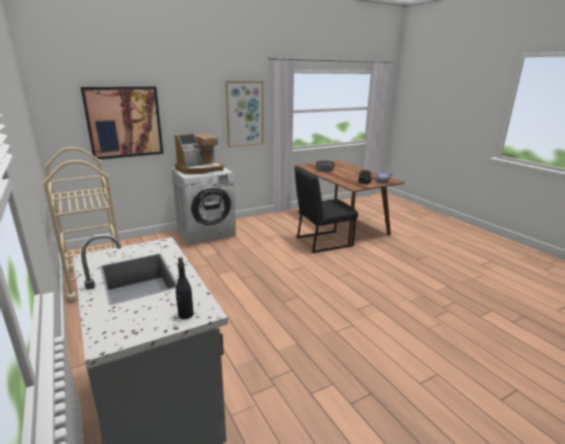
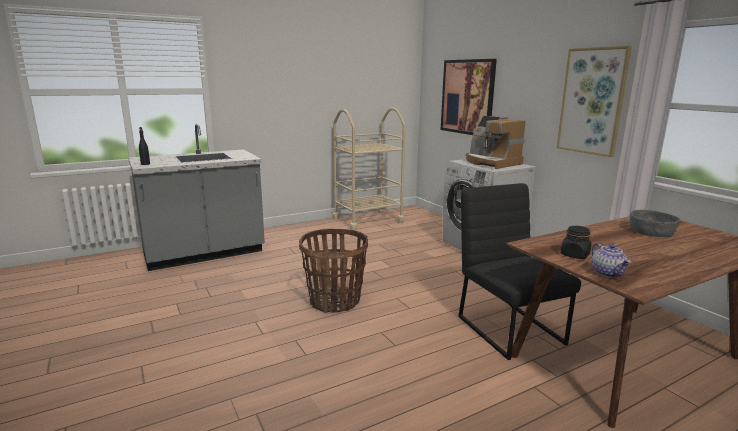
camera: 90 degrees right, 5 degrees down
(297, 295) = (335, 301): none -> basket

